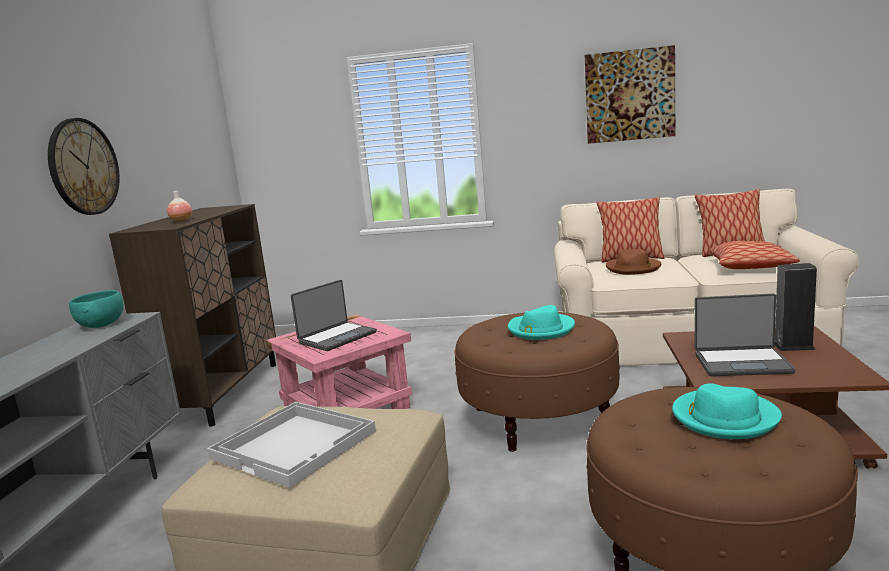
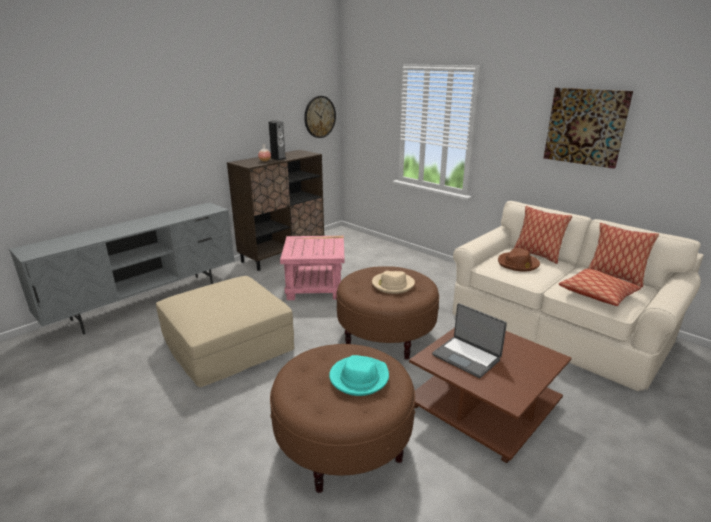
camera: 35 degrees right, 10 degrees up
(83, 167) = (217, 127): wall clock -> wall clock (319, 117)
(102, 325) = (201, 209): turquoise bowl -> none
(295, 444) = (214, 298): white tray -> none
(336, 337) = (312, 247): laptop -> none
(540, 329) = (392, 284): turquoise hat -> beige hat
(793, 346) = (521, 363): speaker -> speaker (278, 158)

